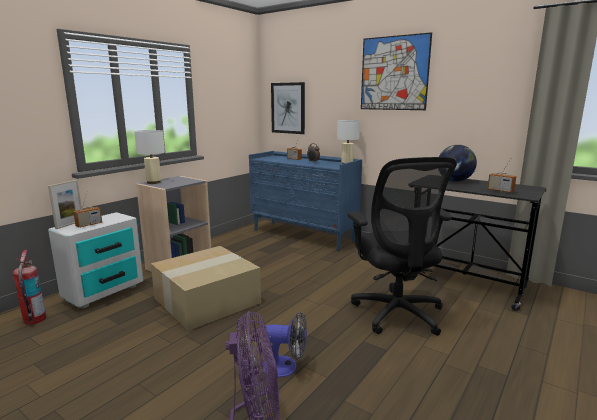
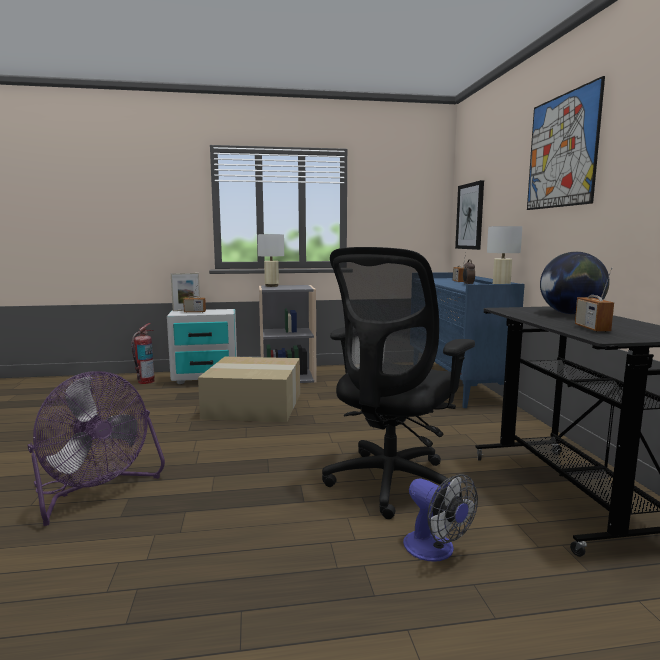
camera: 45 degrees right, 5 degrees down
(286, 367) = (202, 469): fan -> fan (435, 550)

